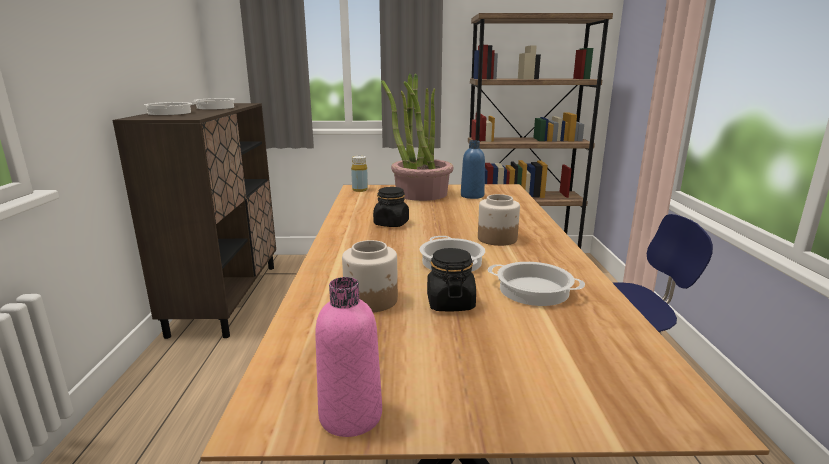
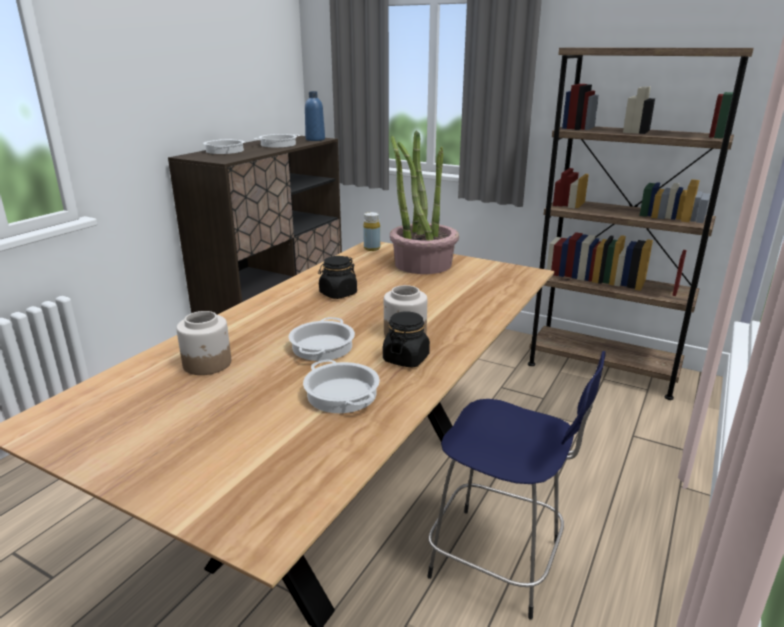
camera: 30 degrees right, 5 degrees up
(350, 415) = (70, 442): pink bottle -> none
(450, 303) = (257, 384): black jar -> black jar (406, 359)
(472, 196) = (470, 277): blue bottle -> blue bottle (315, 139)

